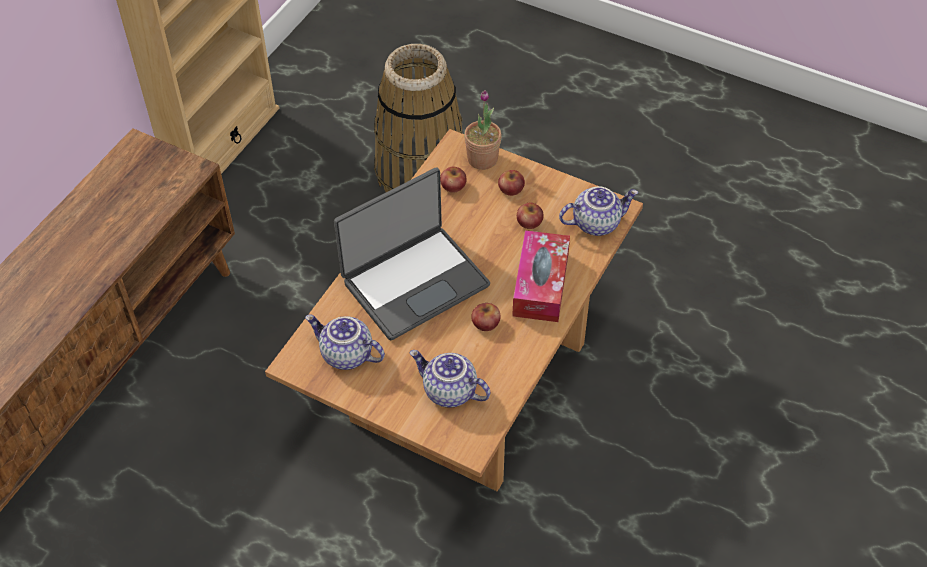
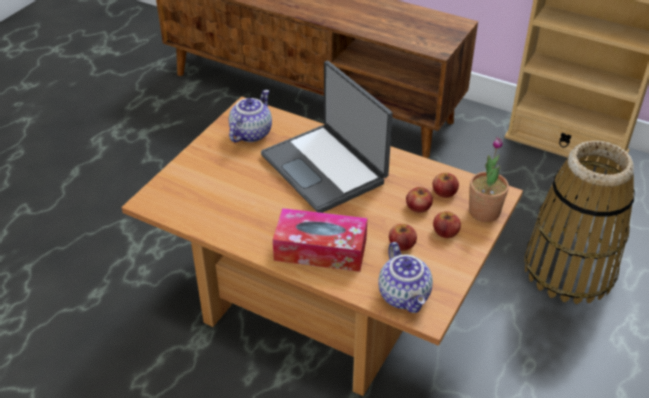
camera: 90 degrees right, 10 degrees down
(448, 392) = (205, 189): teapot -> none
(485, 323) = (276, 211): apple -> apple (418, 207)

